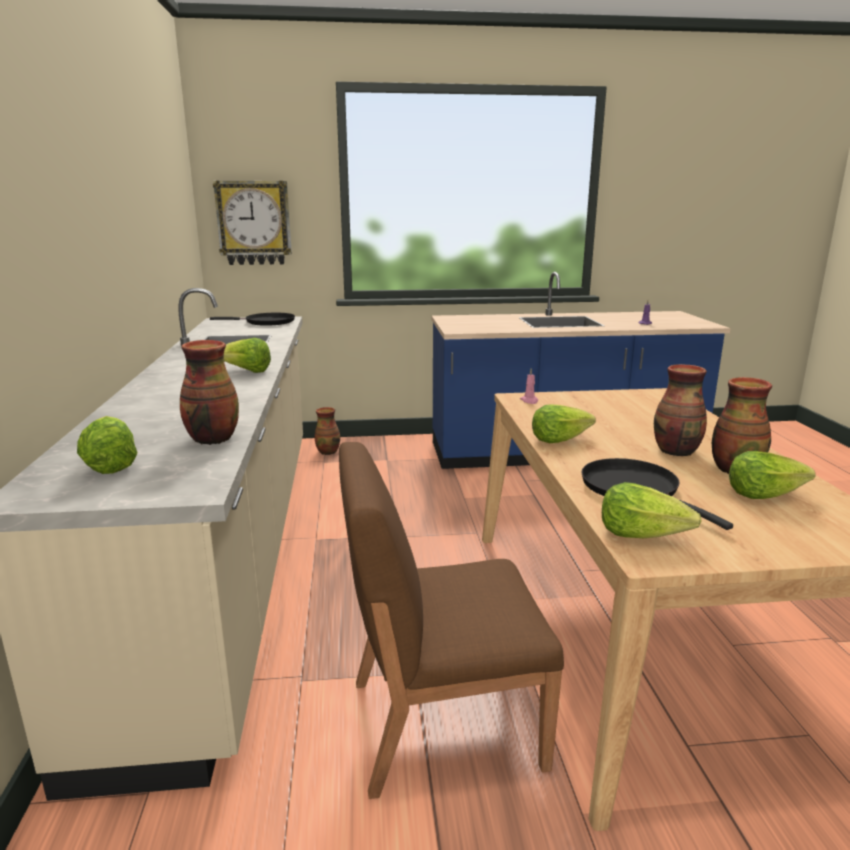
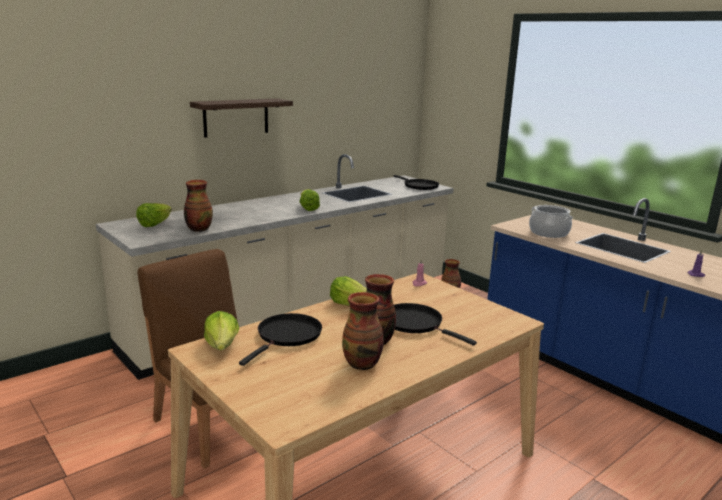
camera: 55 degrees right, 0 degrees up
(80, 231) = (236, 117): none -> shelf
(254, 223) = (451, 115): wall clock -> none
(497, 327) = (548, 233): none -> cooking pot
(640, 426) = (415, 324): none -> black frying pan
(763, 494) = (324, 376): lettuce -> none

